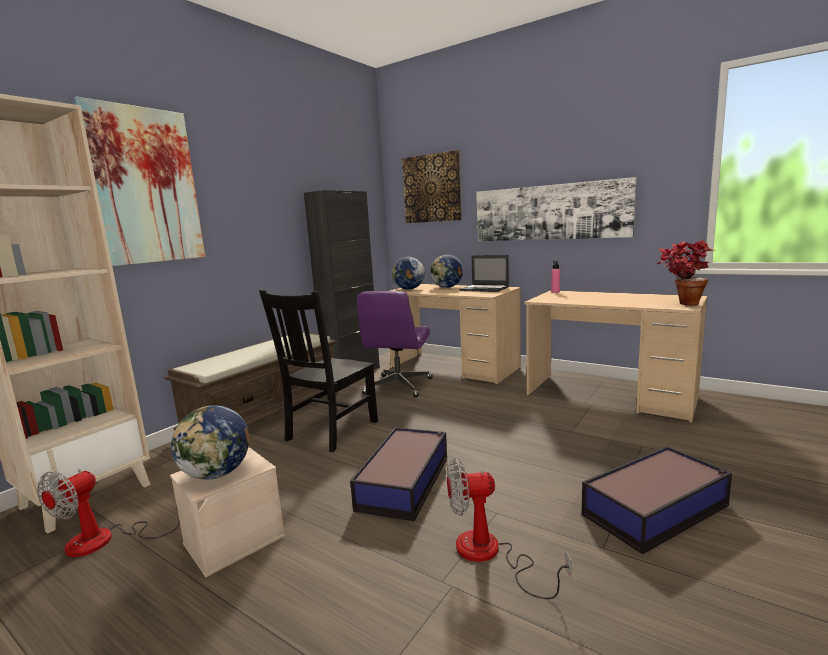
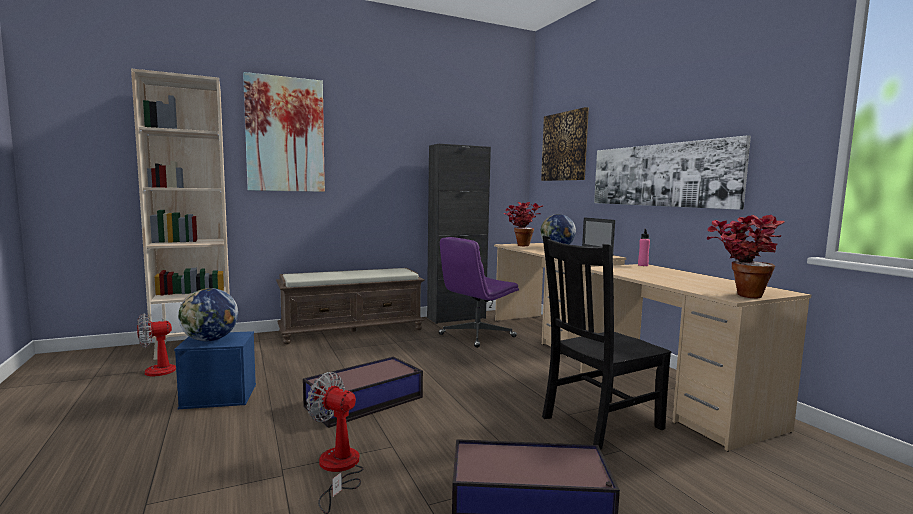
camera: 30 degrees right, 5 degrees down
(234, 539) = (220, 396): beige storage box -> blue storage box
(330, 432) = (373, 353): black chair -> black chair (598, 423)
(409, 289) = (520, 245): globe -> potted plant

